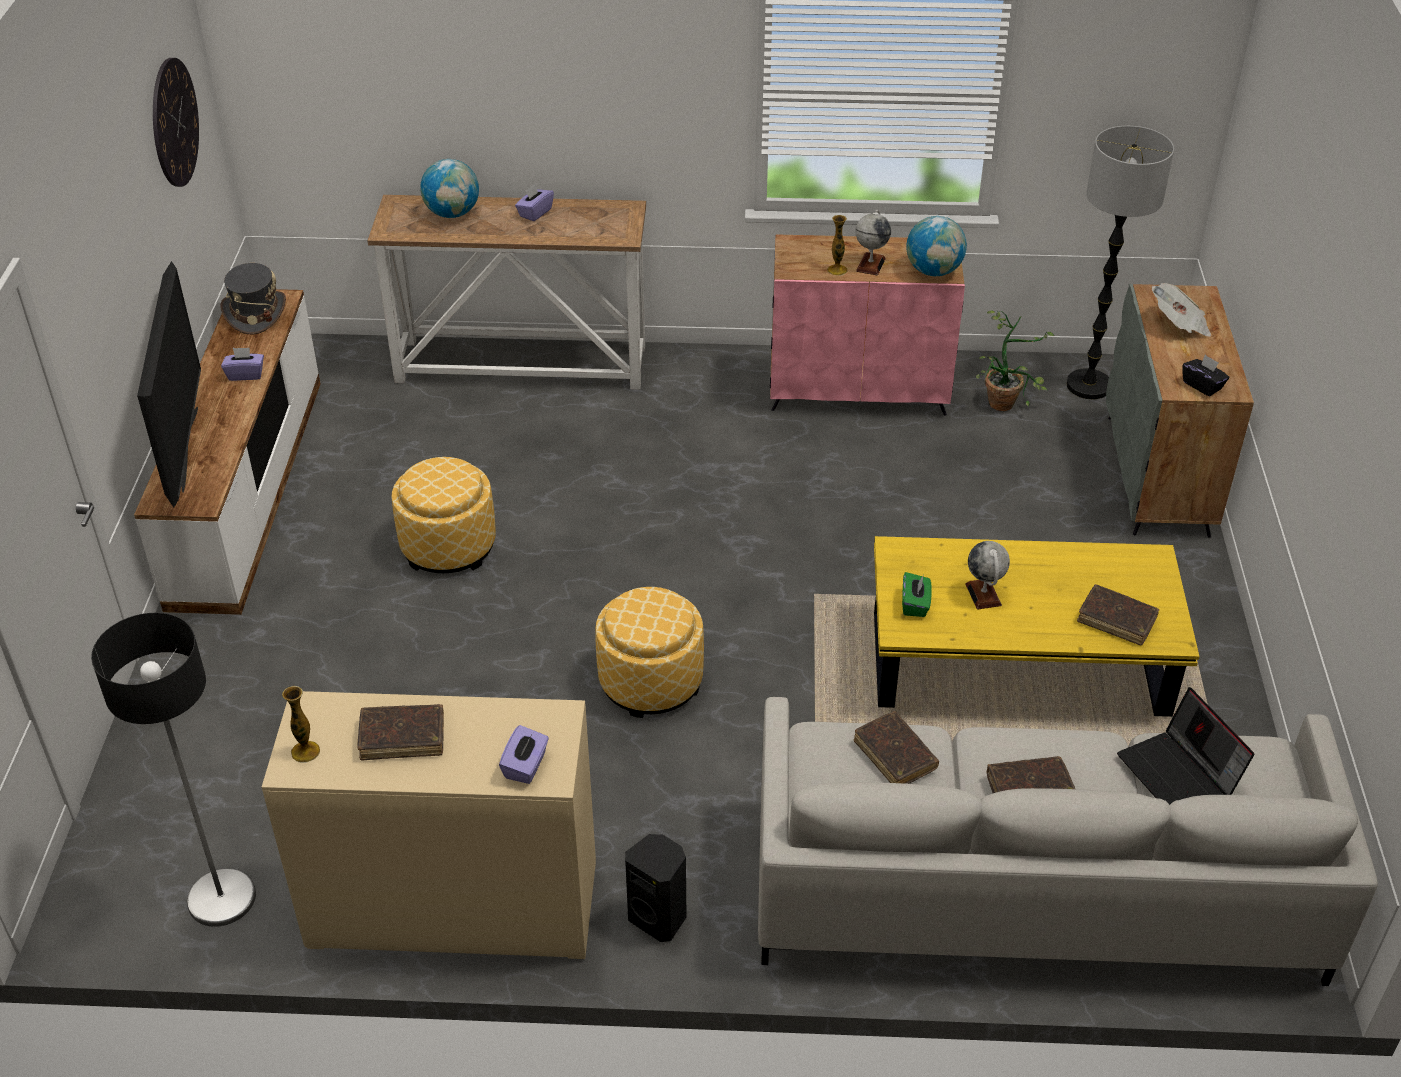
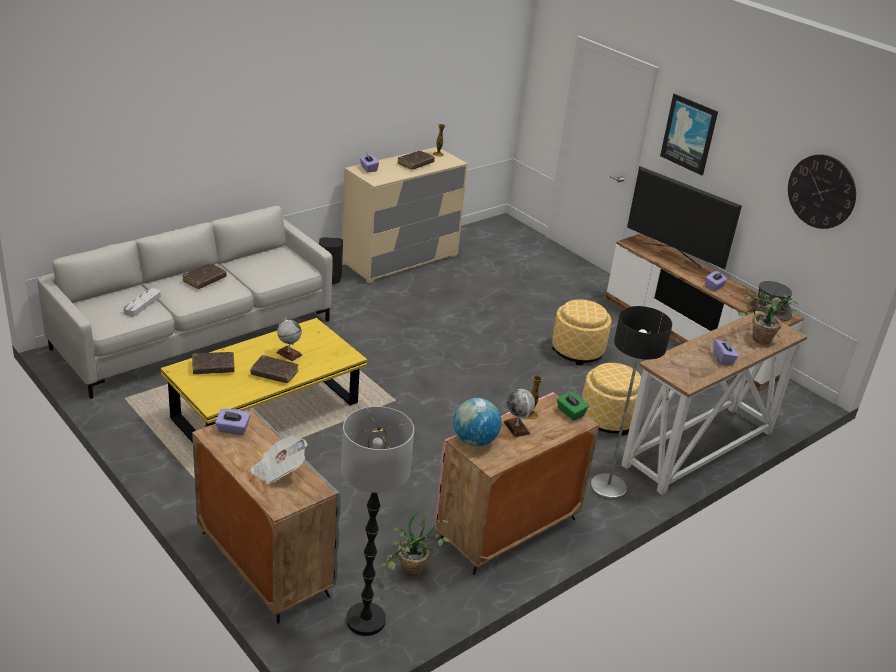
camera: 135 degrees right, 10 degrees down
(86, 284) = (689, 134): none -> picture
(221, 898) = (472, 238): floor lamp -> floor lamp (608, 487)
(452, 213) = (756, 339): globe -> potted plant
(650, 681) = (422, 339): ottoman -> ottoman (608, 418)
(895, 755) = (268, 272): brown book -> brown book (274, 373)
(915, 604) = (317, 338): green tissue box -> green tissue box (570, 412)
(1180, 776) = (142, 304): laptop -> grey tray
(1202, 385) = (232, 429): black tissue box -> purple tissue box

